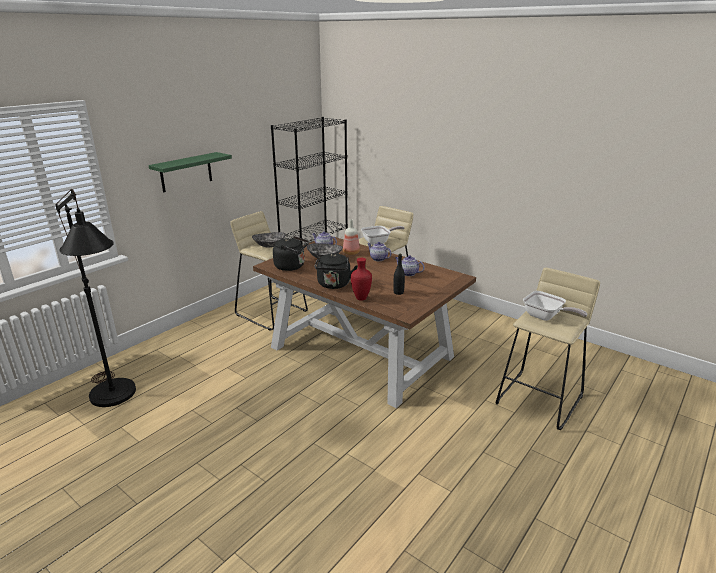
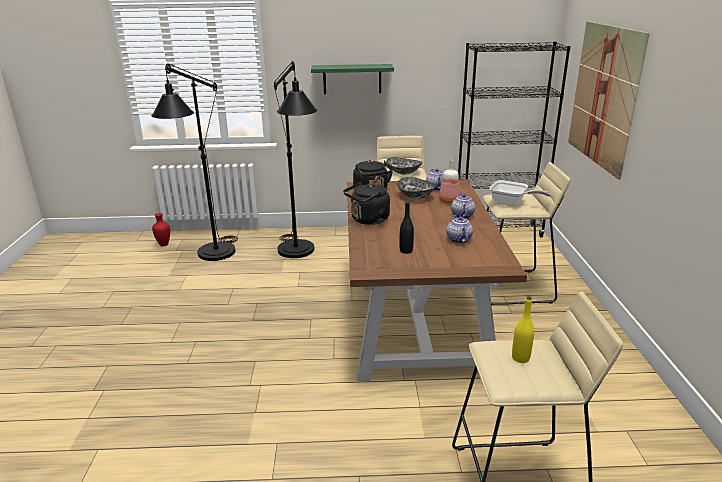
camera: 50 degrees right, 0 degrees up
(199, 355) = (298, 254): none -> black floor lamp
(362, 298) = (363, 240): red vase -> red vase (164, 245)
(395, 152) = (603, 96): none -> picture
(546, 317) = (520, 358): frying pan -> yellow bottle

